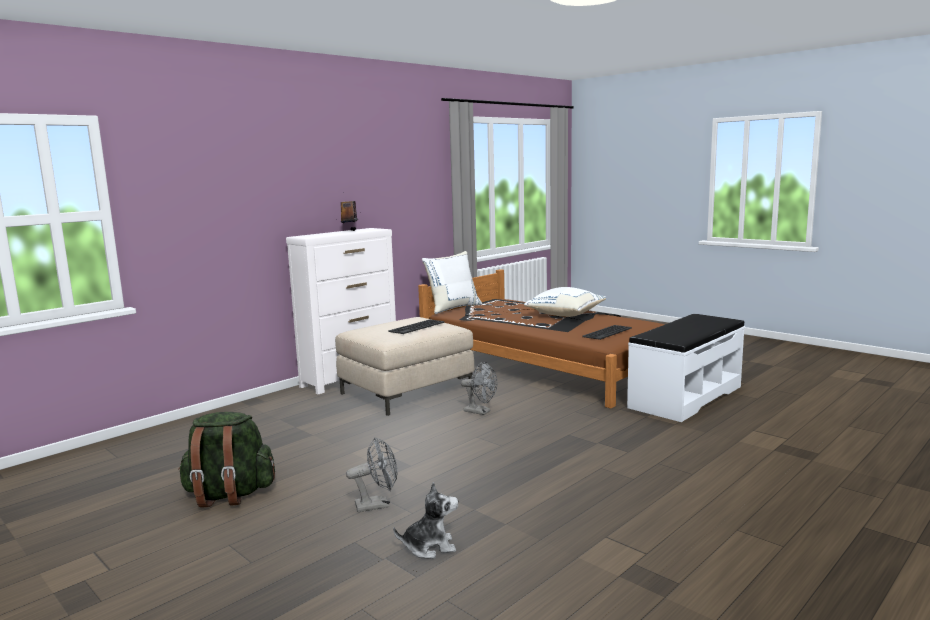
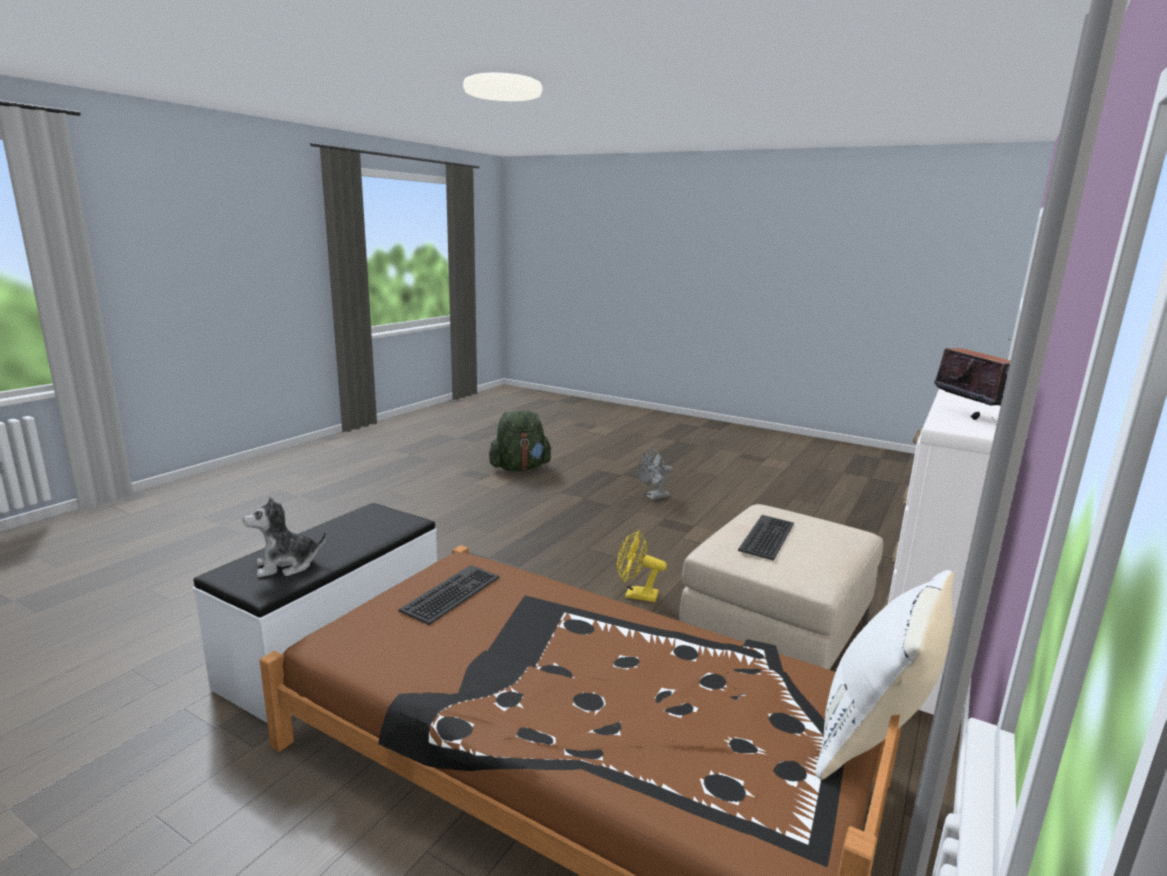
camera: 165 degrees right, 5 degrees up
(229, 495) = (766, 497): green backpack -> green backpack (520, 468)
(429, 547) = (600, 480): plush toy -> plush toy (286, 565)
(481, 412) = (635, 595): grey fan -> yellow fan
(564, 314) = (536, 684): white pillow -> none

